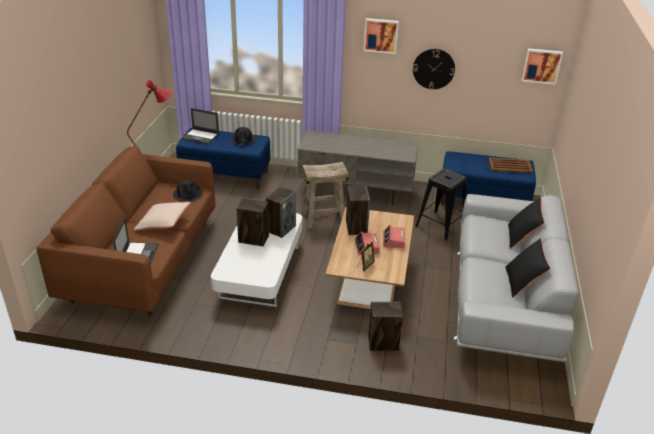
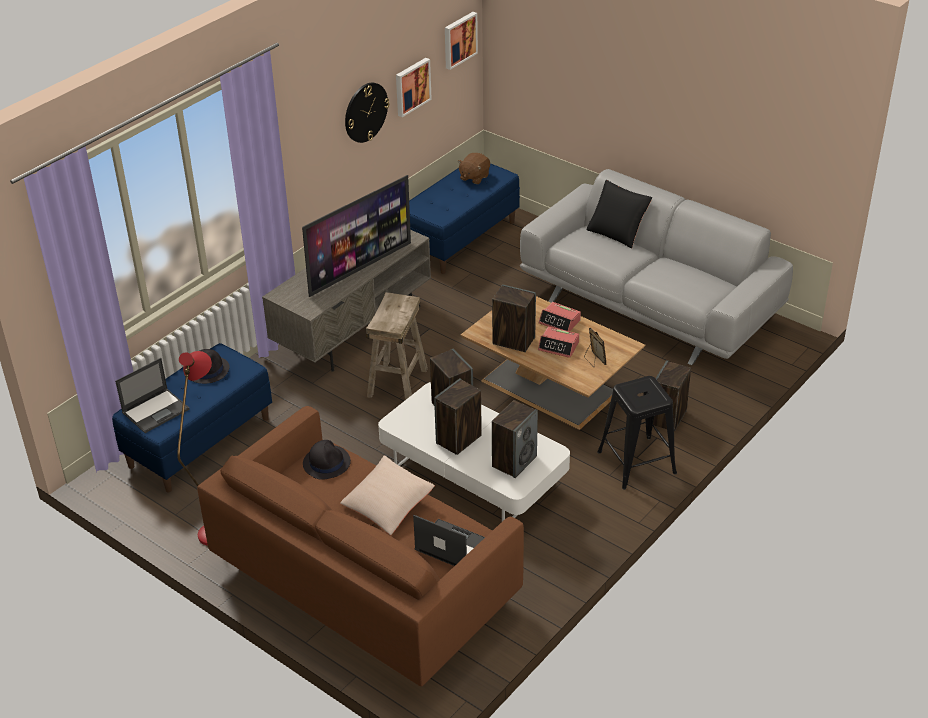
camera: 60 degrees left, 5 degrees up
(247, 266) = (514, 461): none -> speaker
(360, 149) = (359, 268): none -> television
(381, 35) = (306, 106): picture -> picture (411, 86)
(440, 225) = (486, 292): black stool -> black stool (637, 462)
(510, 166) = (474, 177): brown tray -> brown plush toy
(523, 283) = (694, 265): black pillow -> none

